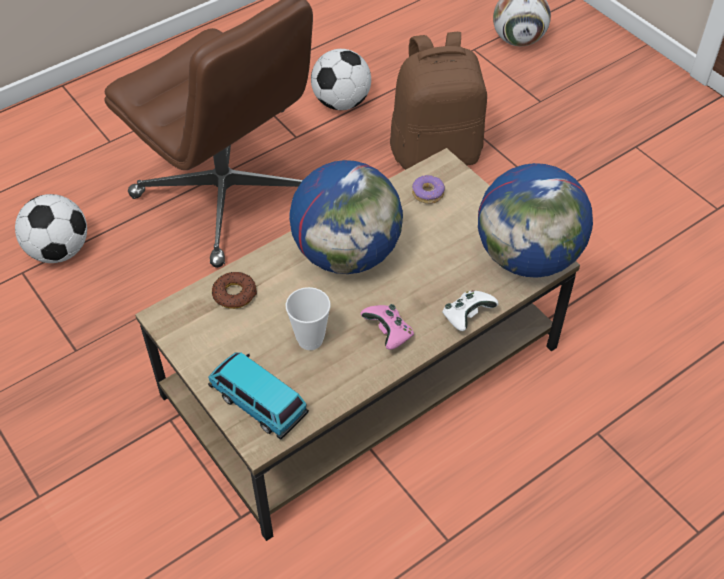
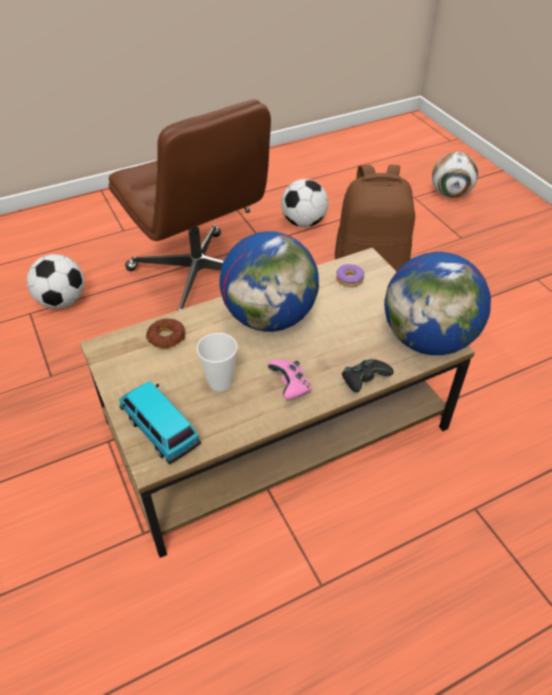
camera: 10 degrees right, 5 degrees down
(467, 317) = (364, 382): white game controller -> black game controller

